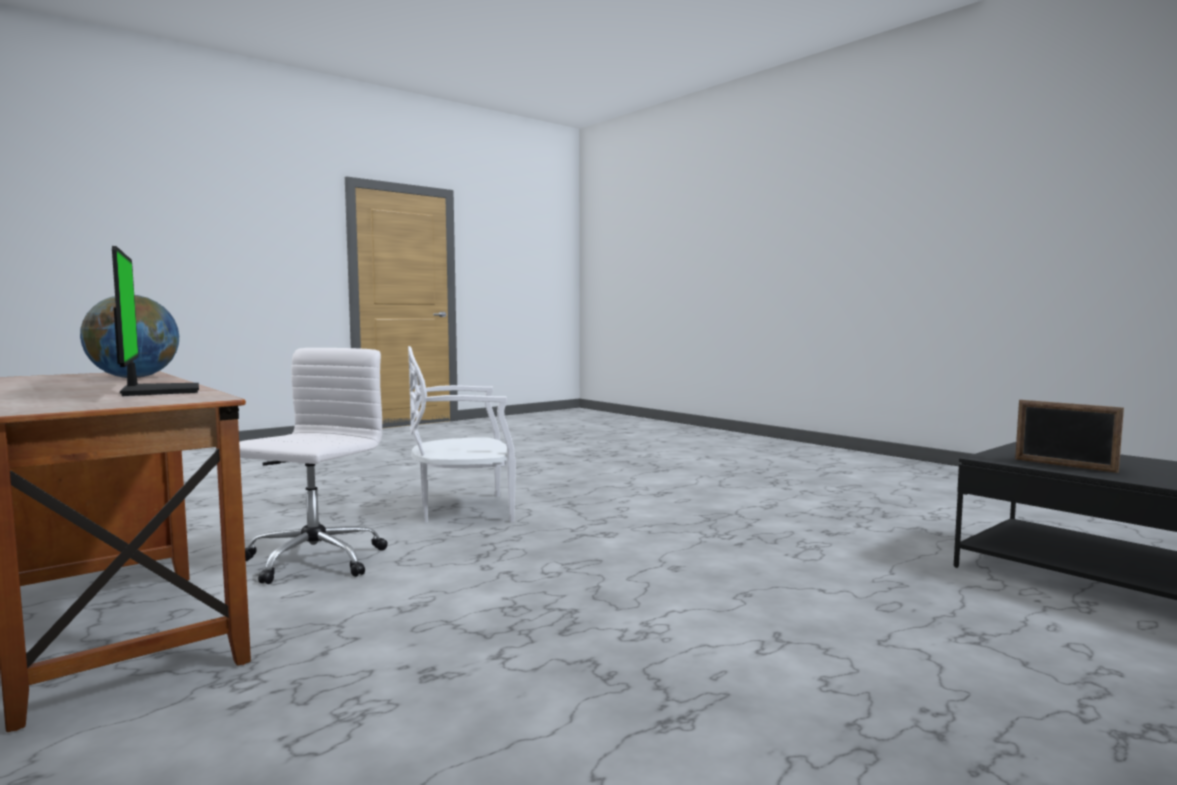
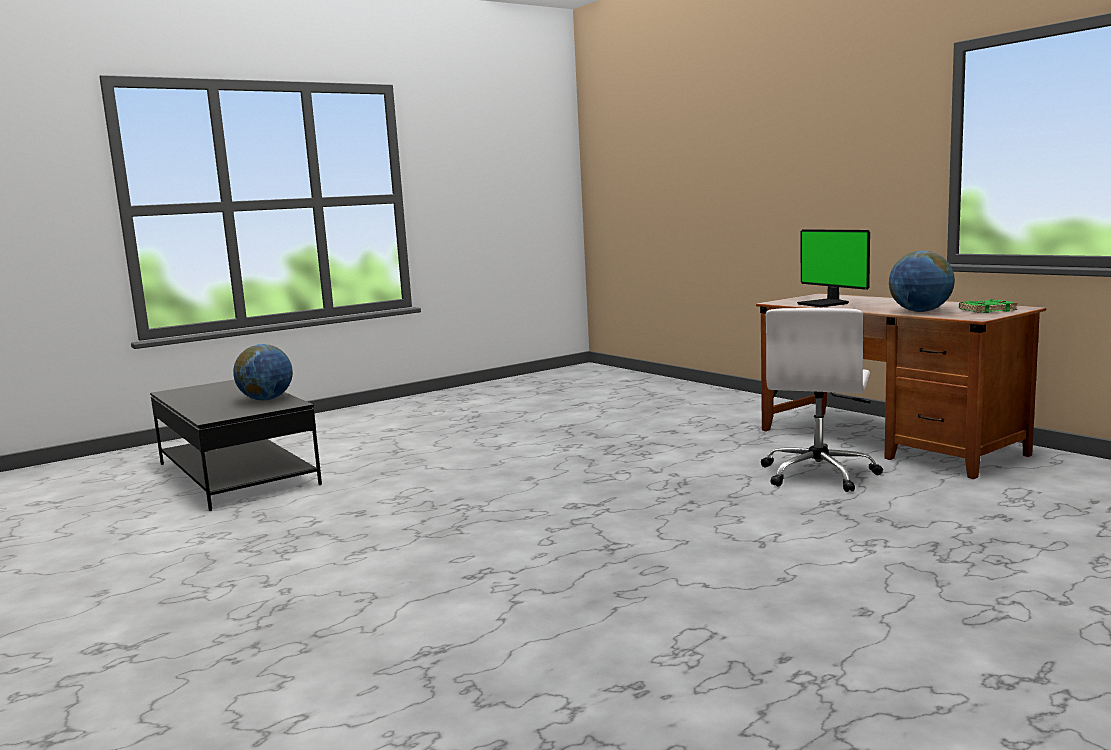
camera: 175 degrees left, 5 degrees up
(63, 376) = (987, 310): none -> green book
(463, 510) = (741, 533): white chair -> none
(1064, 465) = (266, 399): picture frame -> globe

